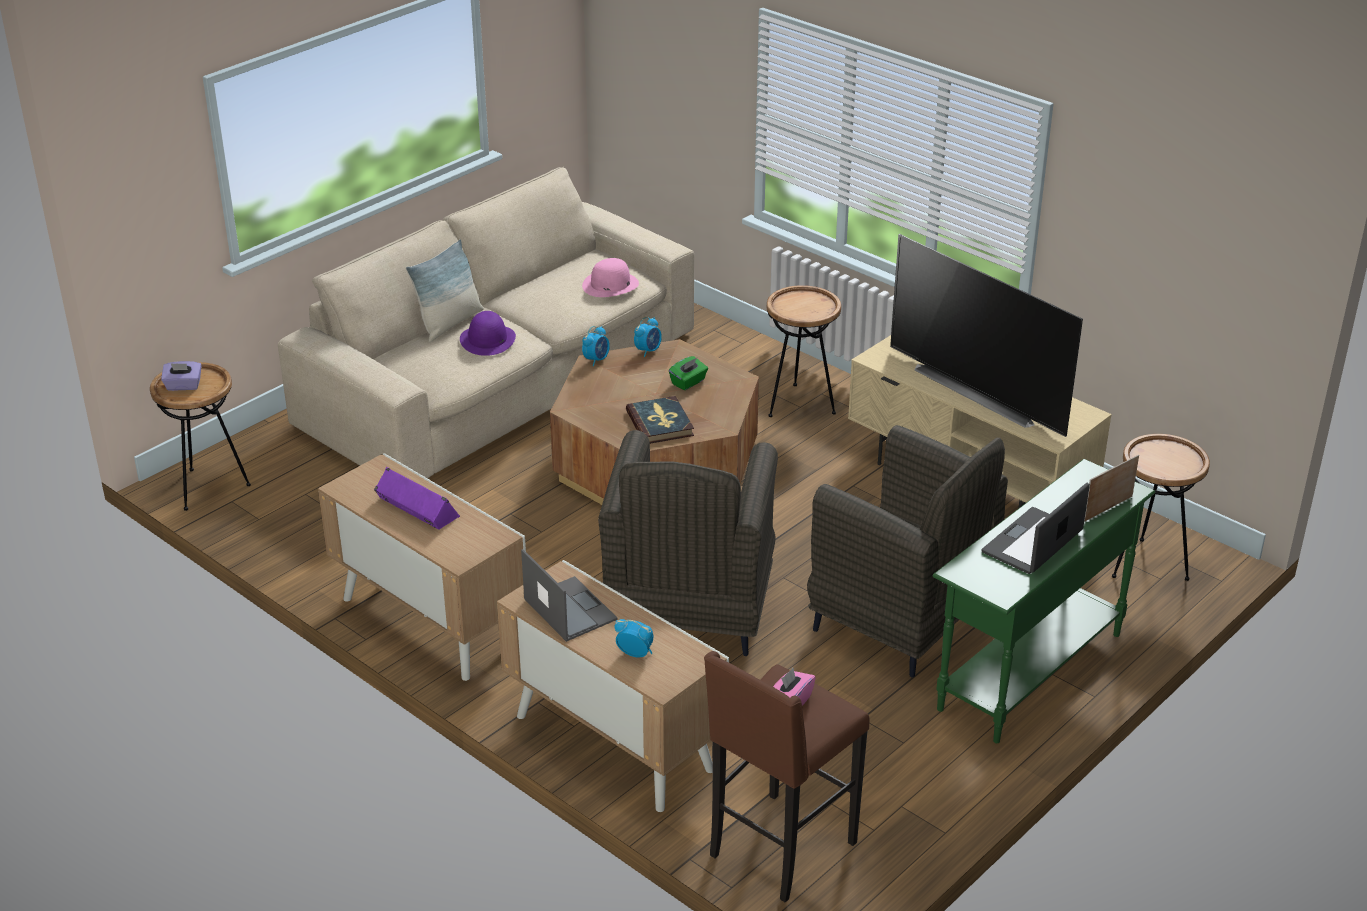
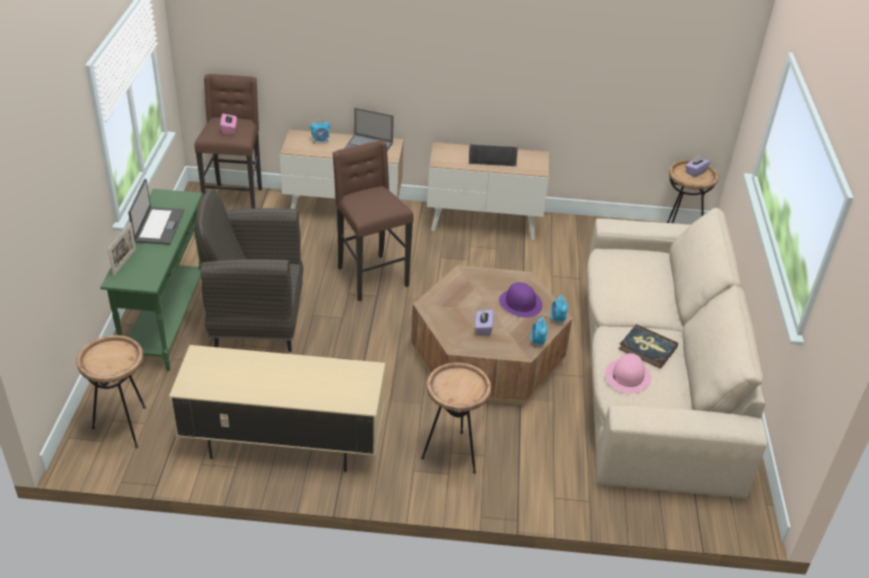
camera: 140 degrees right, 5 degrees up
(416, 509) = (492, 159): purple speaker -> black speaker
(449, 323) = (670, 297): pillow -> none
(488, 340) = (628, 292): purple hat -> purple hat (520, 303)
(660, 423) = (464, 291): book -> book (647, 348)
(688, 382) = (483, 328): green tissue box -> purple tissue box
(688, 614) = (370, 277): grey armchair -> brown stool
(980, 391) = (274, 374): television -> none

